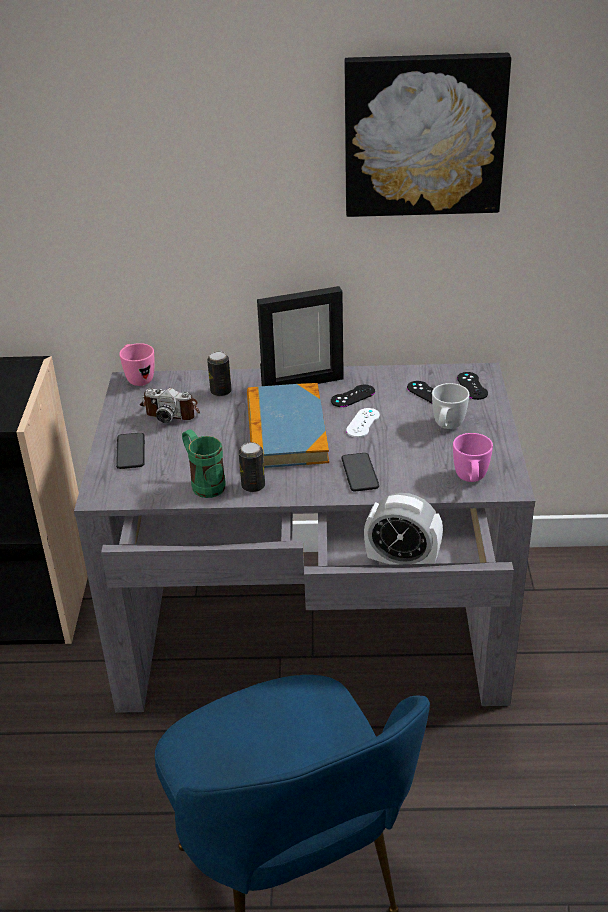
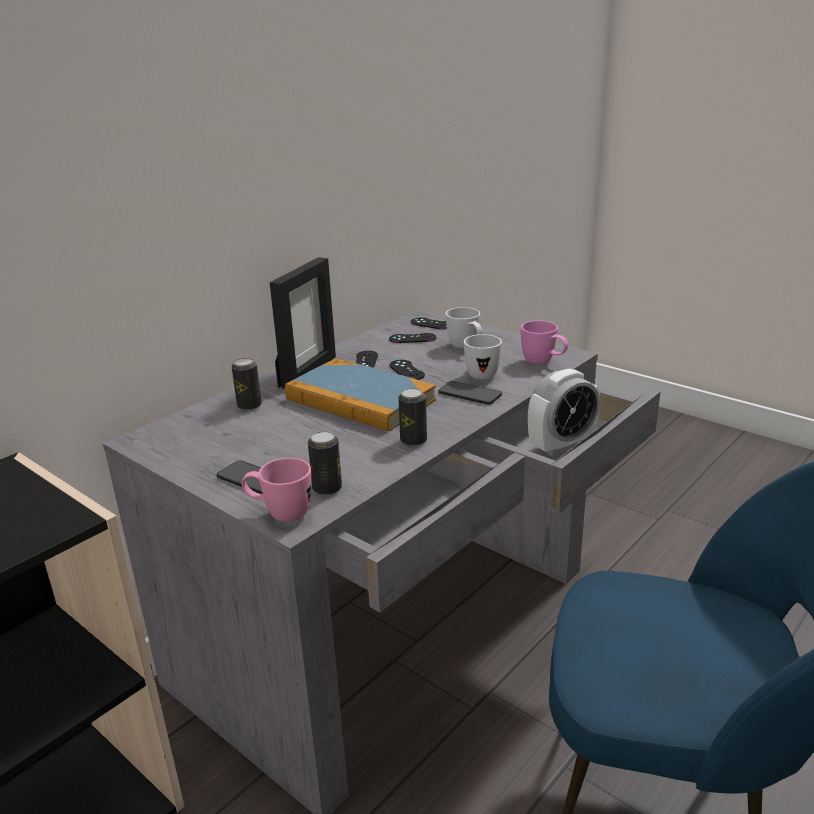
camera: 50 degrees left, 10 degrees down
(138, 378) = (144, 434): pink mug -> pink mug (280, 514)
(151, 486) = (327, 488): none -> can
(172, 411) = (231, 436): camera -> none
(204, 483) = (370, 461): green mug -> none
(363, 423) = (406, 370): white game controller -> black game controller
(406, 460) = (482, 373): none -> white mug
(423, 134) = (347, 92): picture -> none

